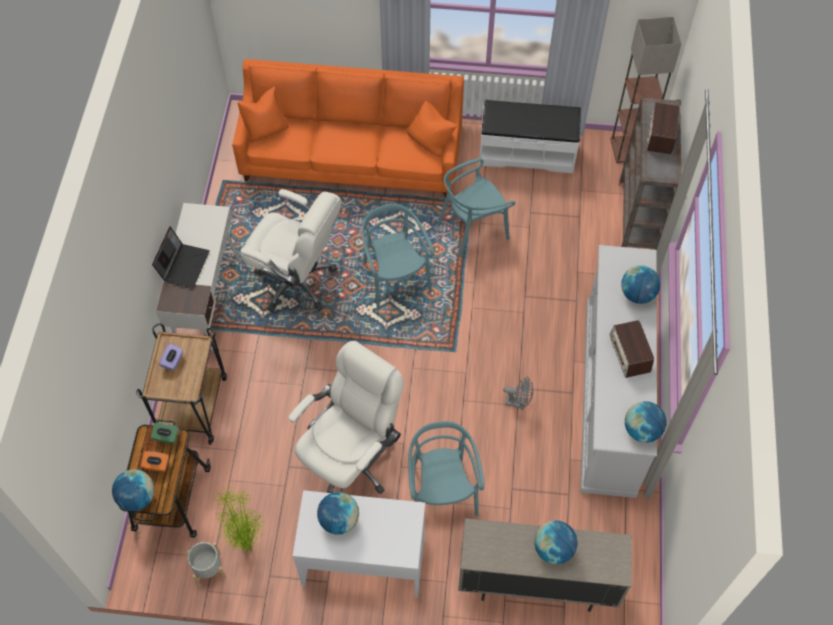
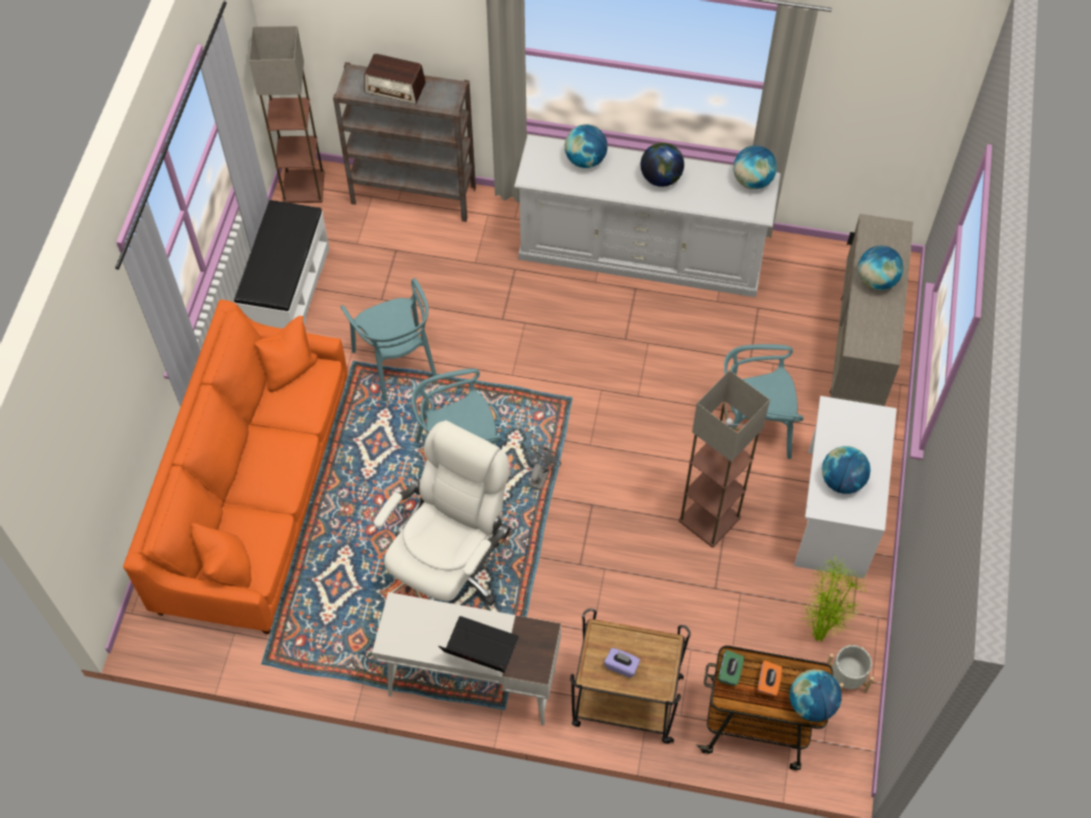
camera: 85 degrees left, 0 degrees up
(352, 460) = (709, 518): white office chair -> floor lamp
(518, 402) = (644, 341): grey fan -> grey fan (540, 476)
(629, 354) = (661, 178): radio -> globe

